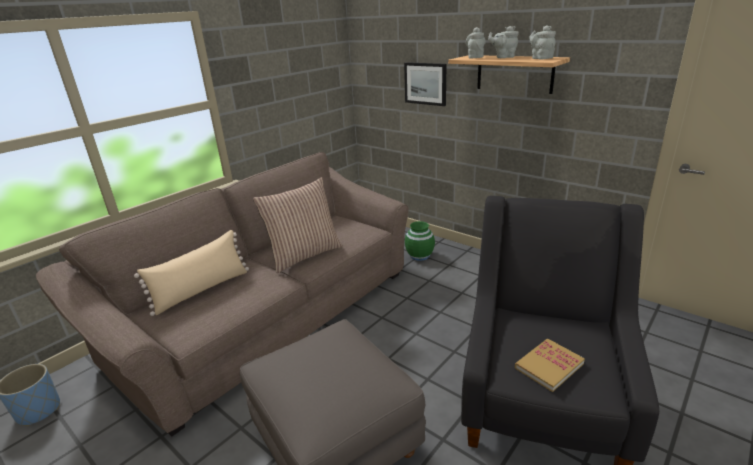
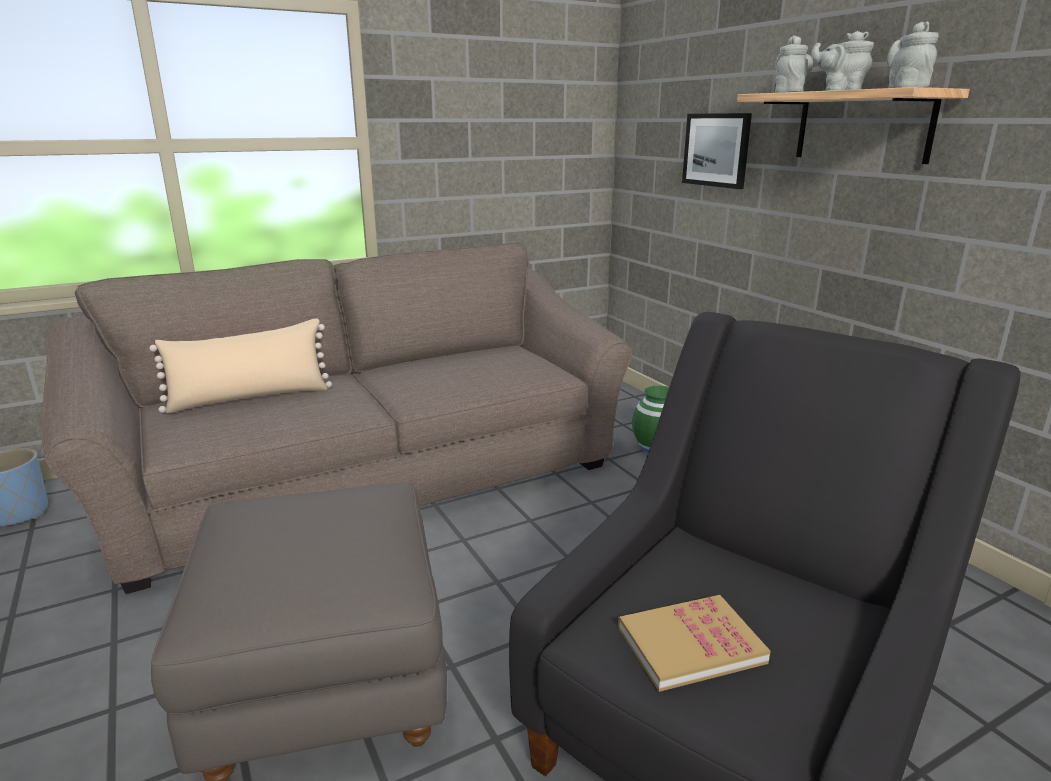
camera: 20 degrees right, 5 degrees down
(304, 254) = (425, 385): pillow -> none

